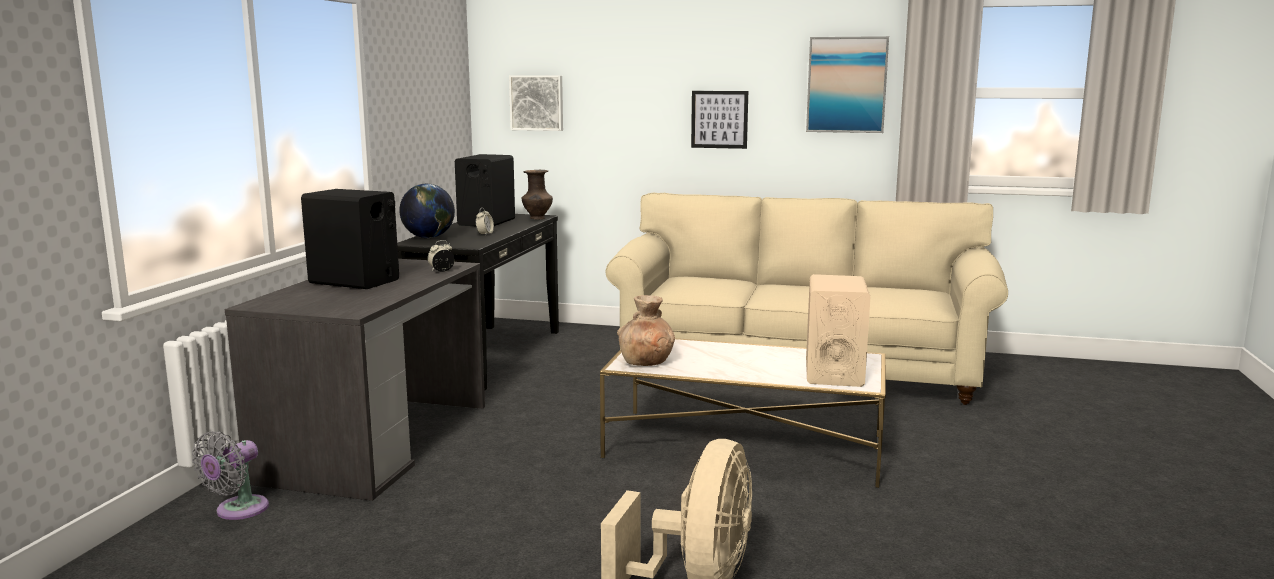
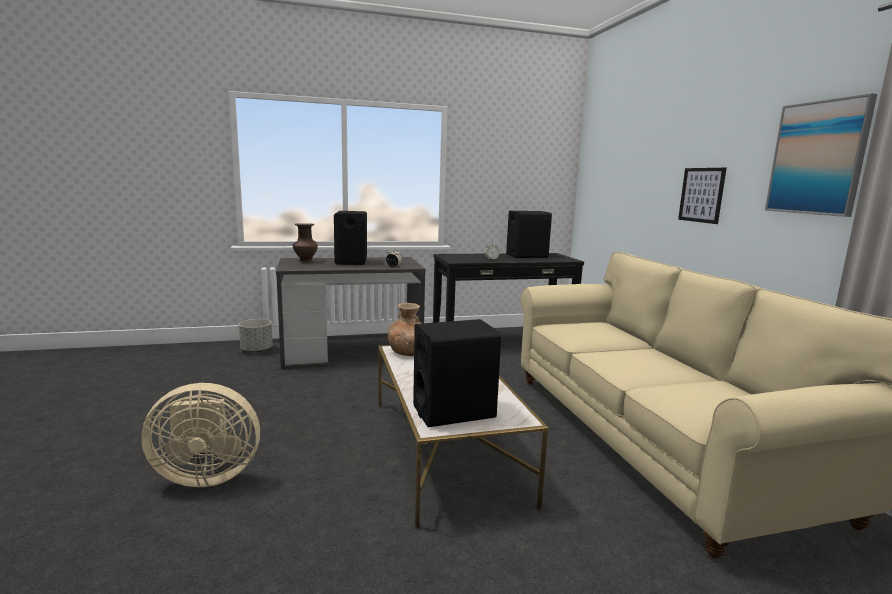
camera: 60 degrees right, 0 degrees up
(237, 511) = (257, 350): grey fan -> grey planter
(428, 238) = (462, 255): globe -> none
(537, 102) = (603, 179): picture -> none
(537, 218) = (562, 260): brown vase -> brown vase (305, 261)
(834, 373) = (454, 412): beige speaker -> black speaker

